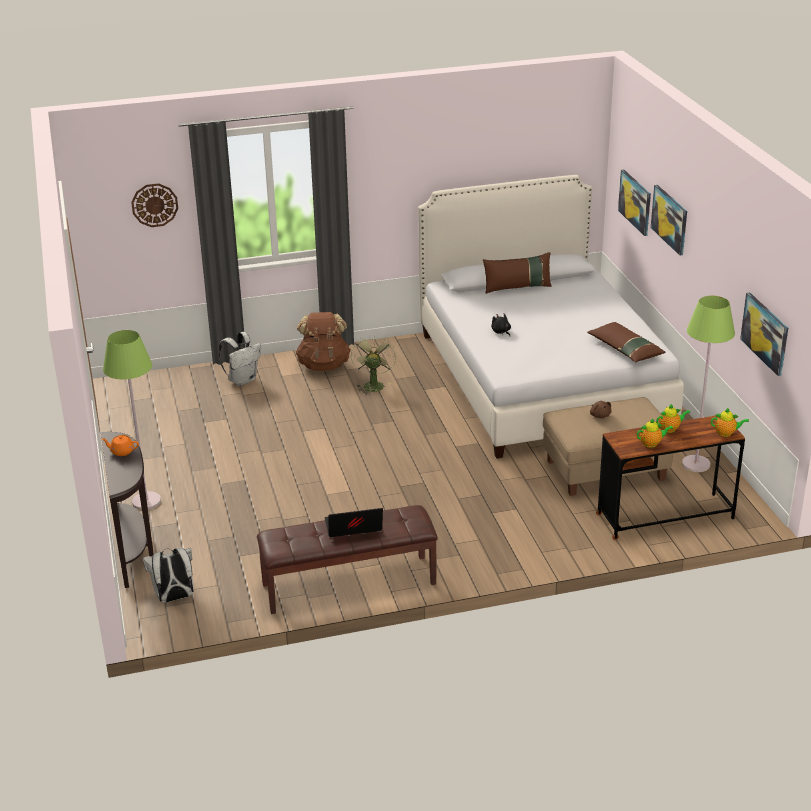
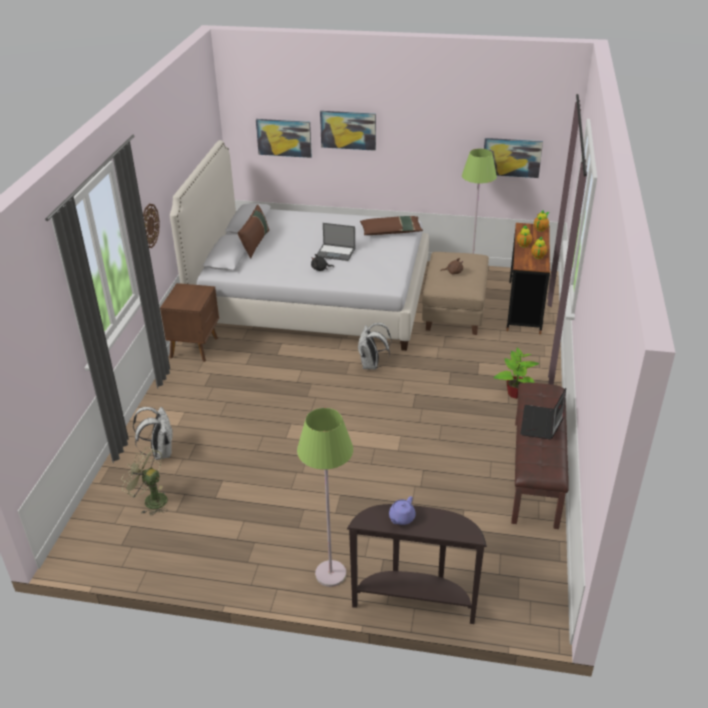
camera: 65 degrees left, 5 degrees up
(122, 451) = (401, 518): orange teapot -> purple teapot
(154, 205) = (38, 329): wall clock -> wall clock (149, 226)
(174, 598) = (507, 589): white backpack -> white backpack (371, 365)
(324, 365) = (184, 396): brown backpack -> none
(373, 384) = (244, 378): green fan -> green fan (151, 500)
(399, 346) = (195, 347): none -> brown nightstand
(476, 544) = (515, 393): none -> potted plant
(541, 330) = (336, 252): none -> laptop

